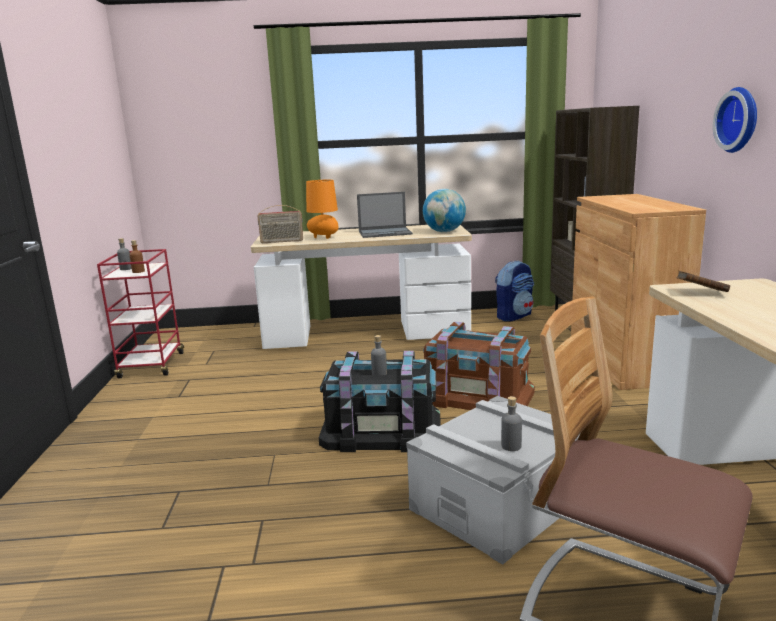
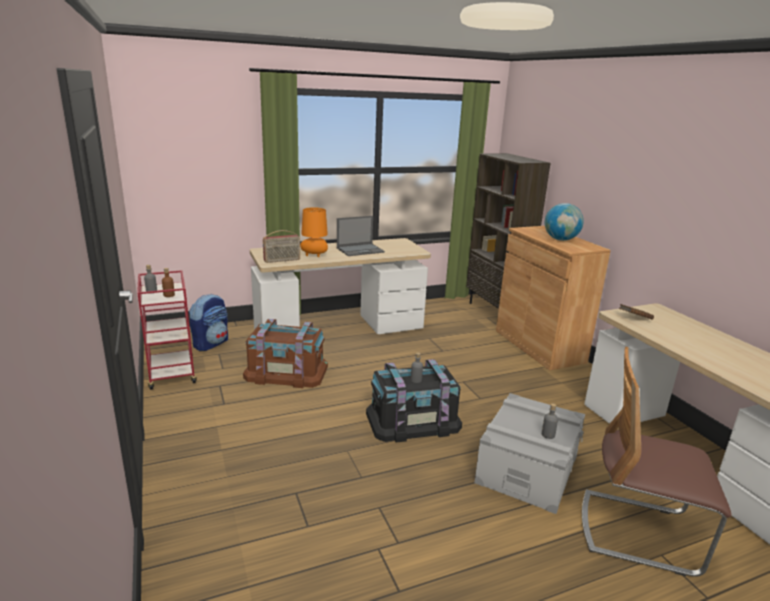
camera: 20 degrees left, 5 degrees up
(444, 231) = (406, 249): globe -> globe (560, 239)
(477, 395) = (460, 382): brown storage box -> brown storage box (286, 372)
(514, 316) = (442, 307): backpack -> backpack (211, 343)
(740, 120) = (641, 196): wall clock -> none

